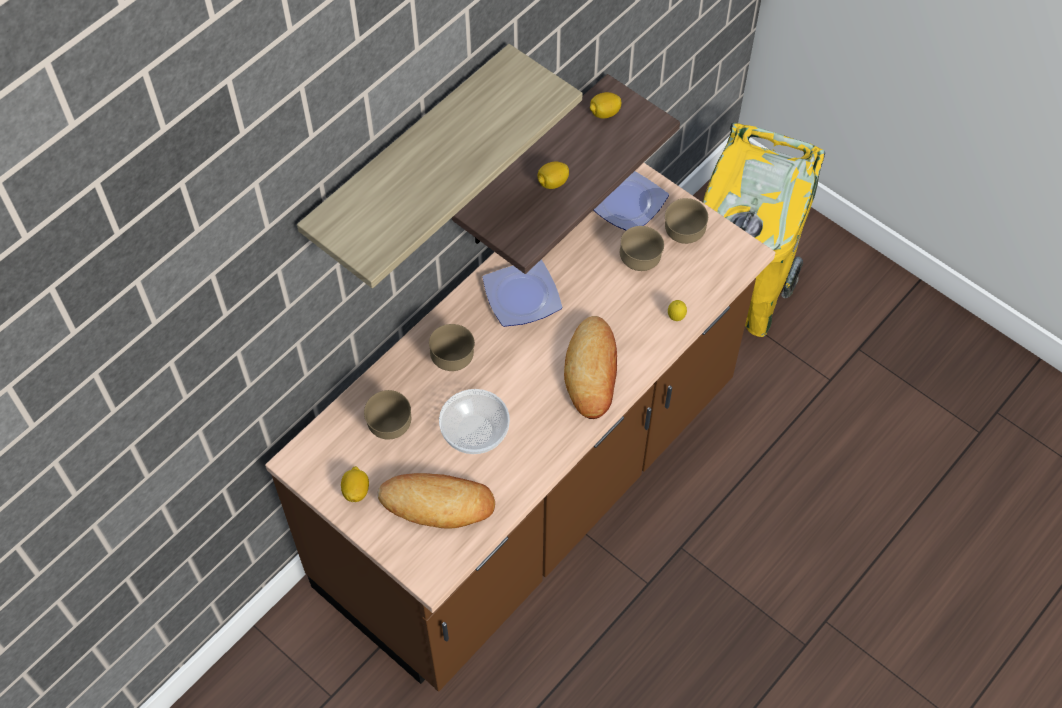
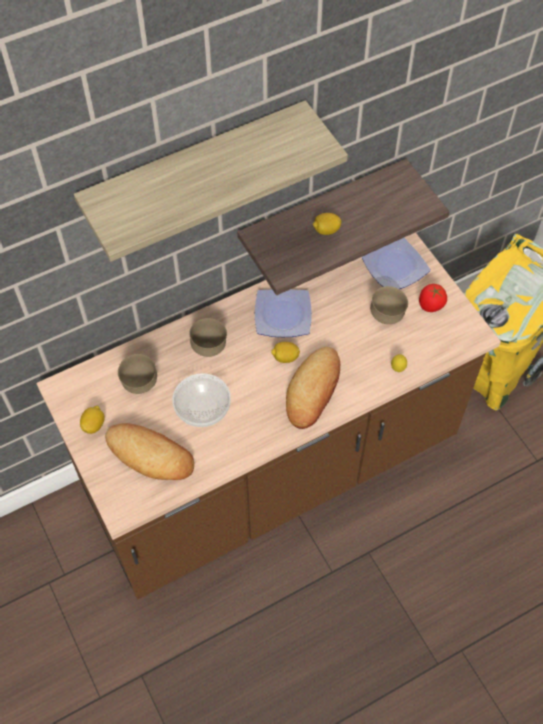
camera: 20 degrees right, 0 degrees up
(604, 113) = (390, 188): lemon -> lemon (285, 357)
(683, 235) = (430, 305): brown bowl -> tomato

